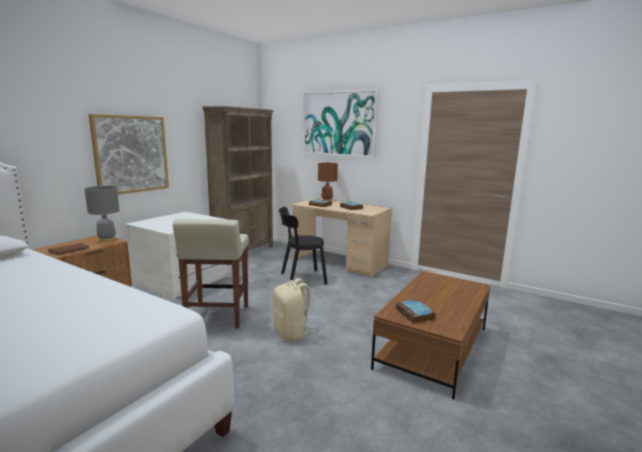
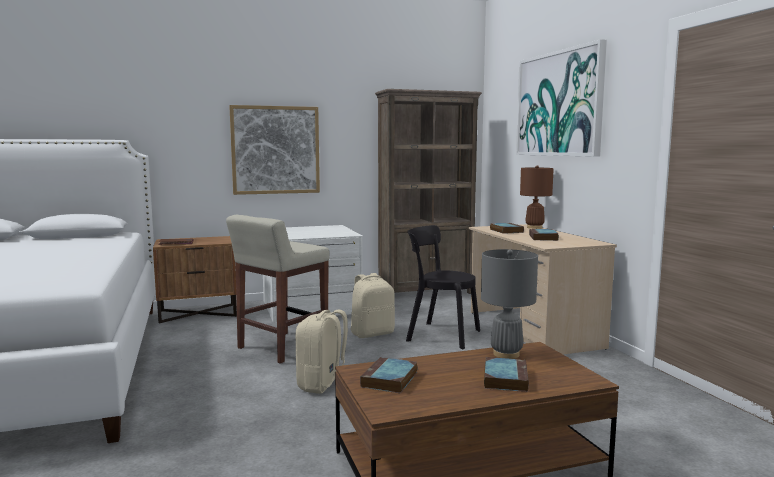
camera: 40 degrees right, 5 degrees down
(107, 239) = (222, 240): grey table lamp -> grey table lamp (506, 354)
(260, 289) = (372, 333): none -> beige backpack
(452, 295) = (505, 378): none -> book

